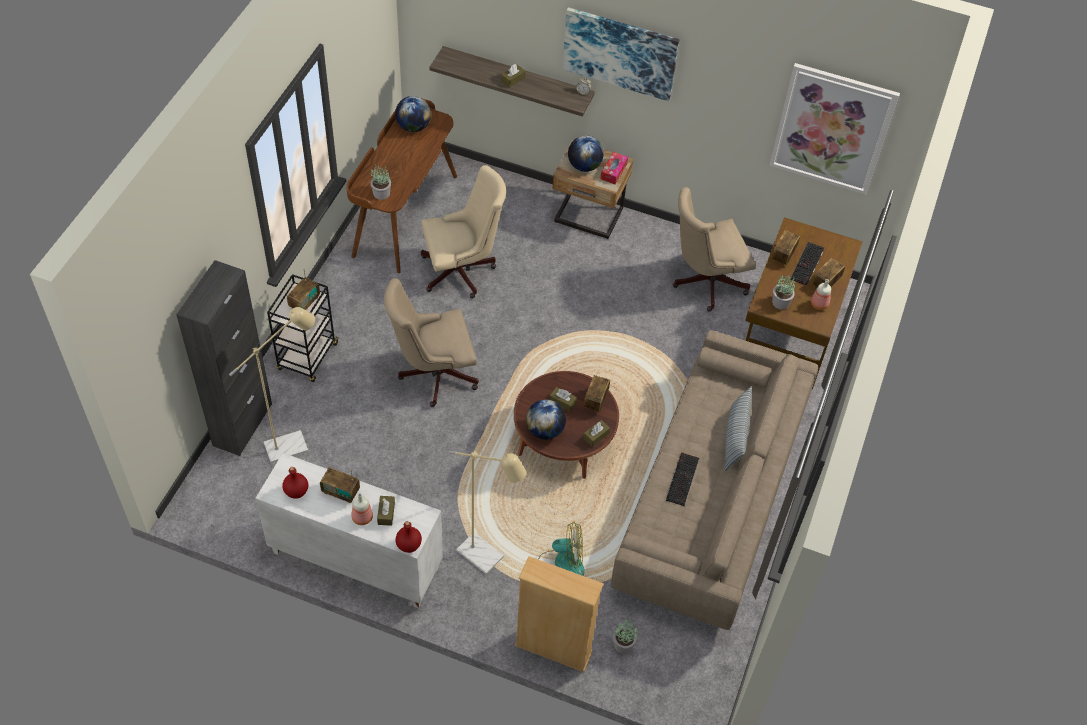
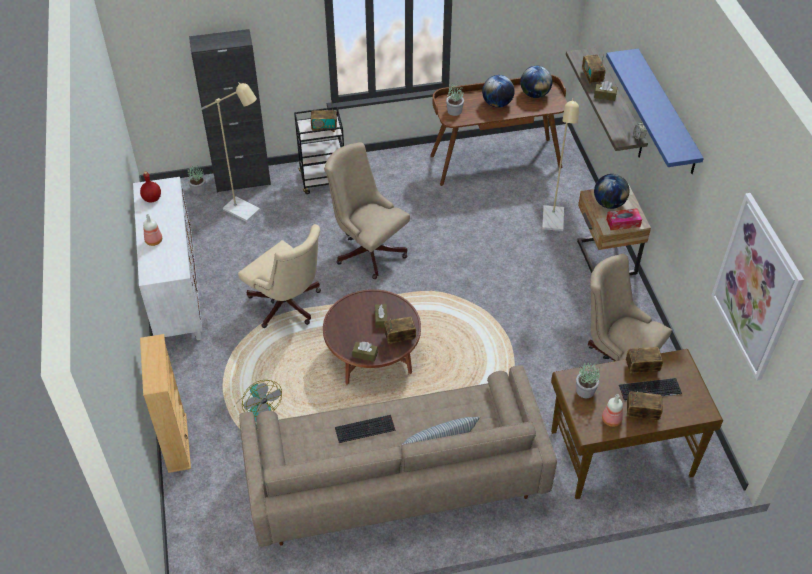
camera: 60 degrees right, 5 degrees down
(341, 492) = (167, 220): radio -> radio (592, 77)
(386, 513) = (166, 251): brown tissue box -> none
(408, 545) = (147, 276): red bottle -> none
(462, 271) = (476, 216): beige office chair -> beige office chair (288, 306)
(486, 558) = (228, 362): beige floor lamp -> beige floor lamp (553, 223)
(545, 430) = (345, 321): globe -> globe (497, 104)
(620, 53) = (666, 112): picture -> blue shelf
(624, 644) = (210, 487): potted plant -> potted plant (198, 189)

